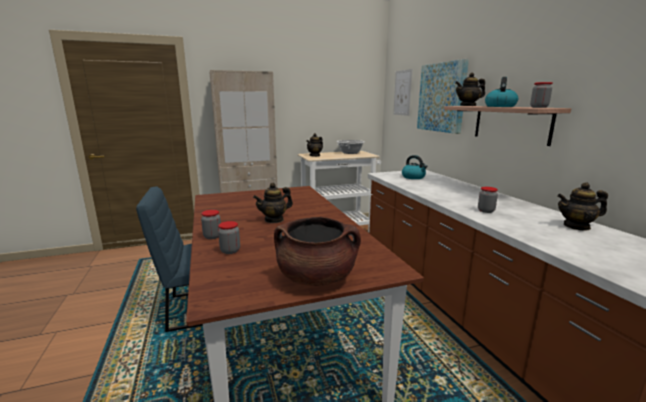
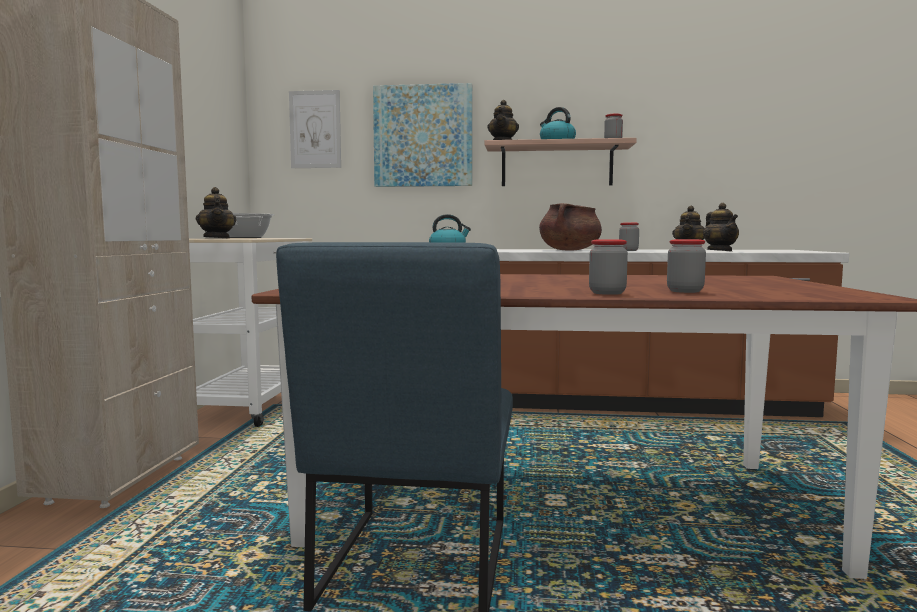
camera: 65 degrees left, 10 degrees down
(274, 220) = (543, 282): teapot -> teapot (720, 251)
(316, 278) = (787, 283): brown cooking pot -> brown cooking pot (569, 250)

